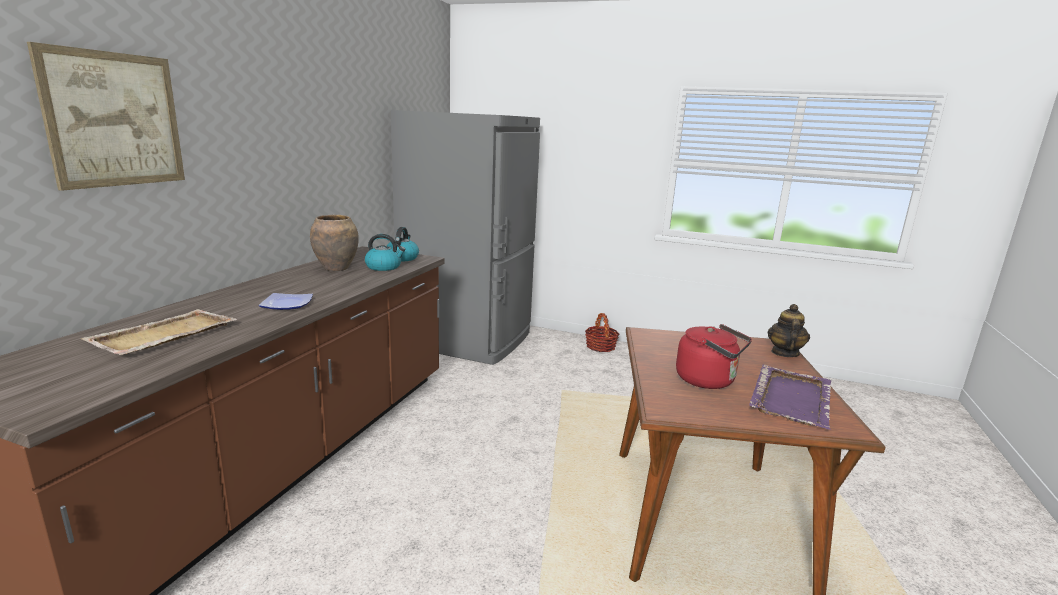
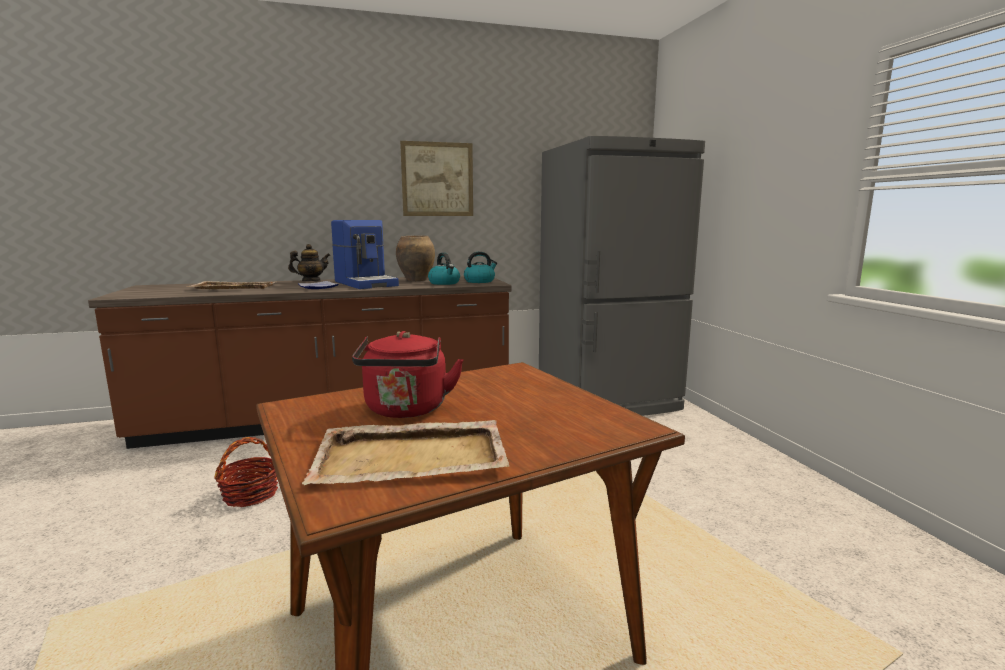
camera: 55 degrees right, 5 degrees down
(114, 120) = (265, 159): picture -> picture (437, 179)
(309, 285) = (366, 283): none -> coffee machine
(600, 346) = (739, 449): basket -> basket (250, 494)
(784, 353) = (602, 435): teapot -> teapot (311, 281)
(791, 398) = (413, 457): purple tray -> beige tray

